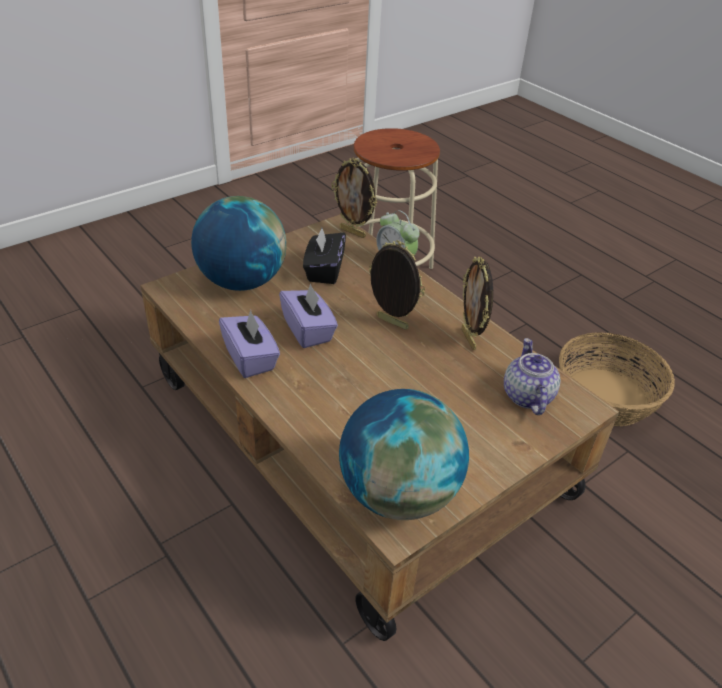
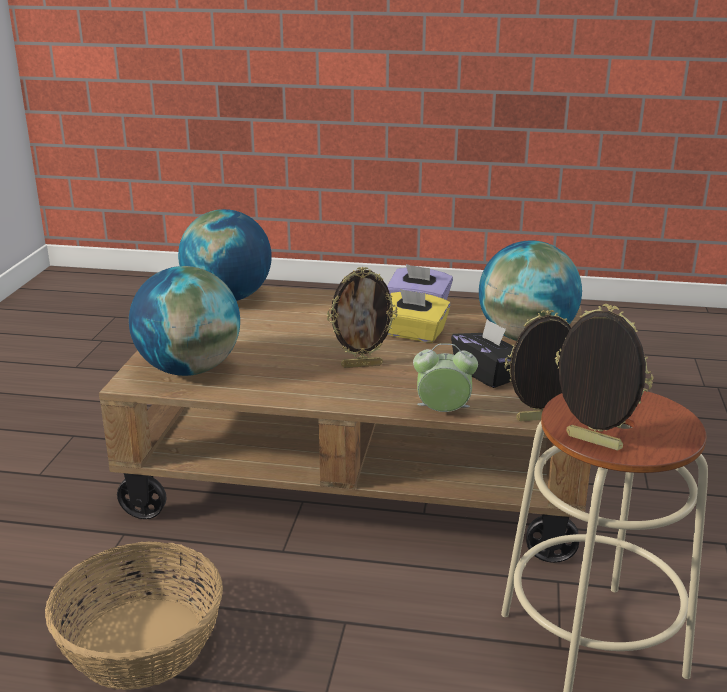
camera: 140 degrees right, 15 degrees down
(308, 330) = (413, 334): purple tissue box -> yellow tissue box
(469, 339) = (280, 384): picture frame -> picture frame (592, 443)
(526, 395) = (189, 369): teapot -> globe

